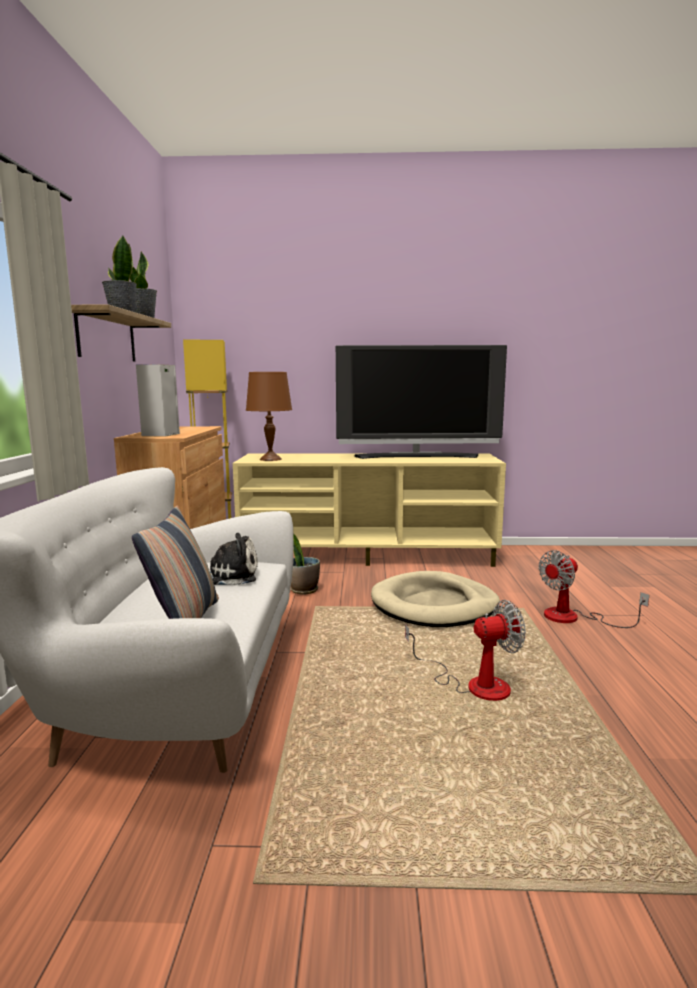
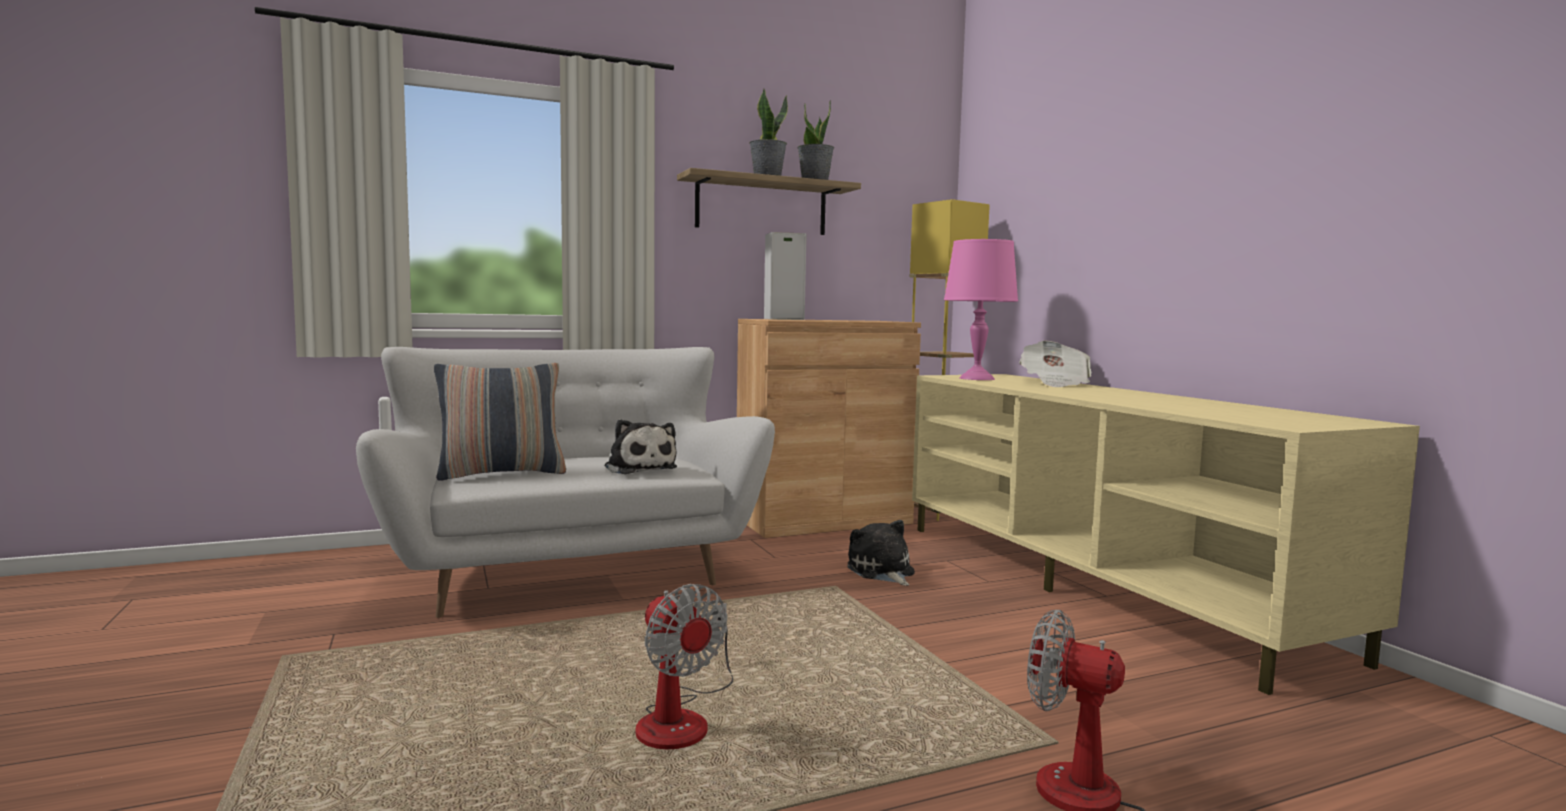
camera: 65 degrees right, 5 degrees down
(271, 459) = (977, 378): brown table lamp -> pink table lamp
(303, 590) = (882, 572): potted plant -> plush toy
(315, 456) = (1054, 384): none -> newspaper
(417, 456) = (1200, 404): television -> none
(434, 605) = (951, 659): beige dog bed -> none

